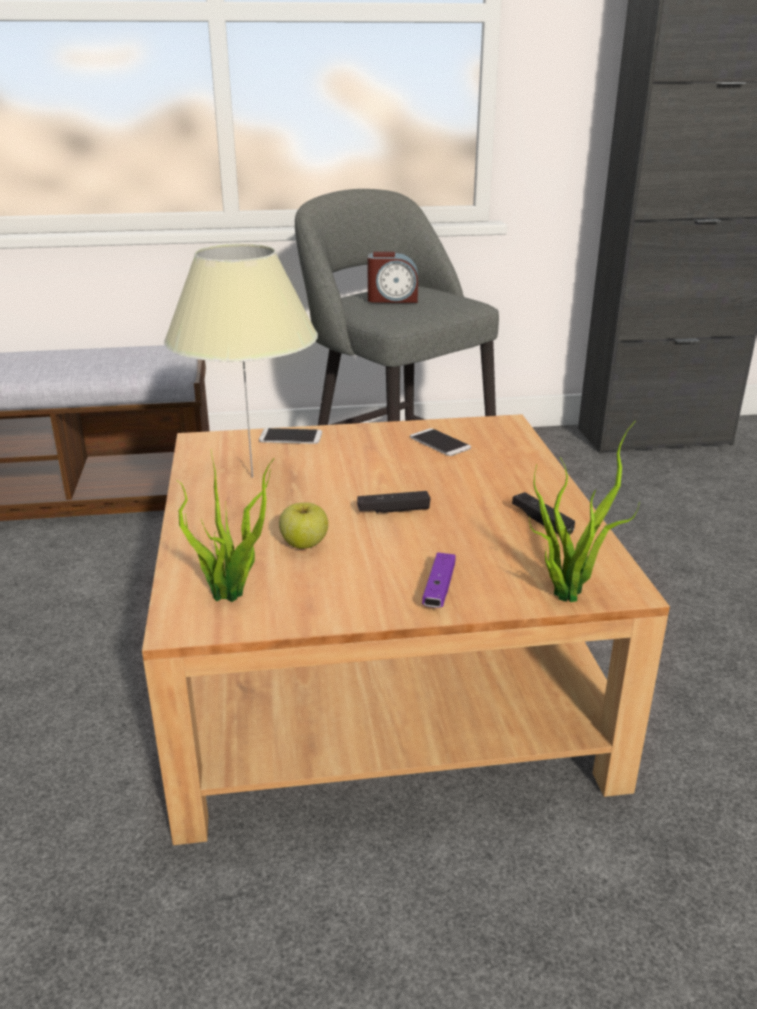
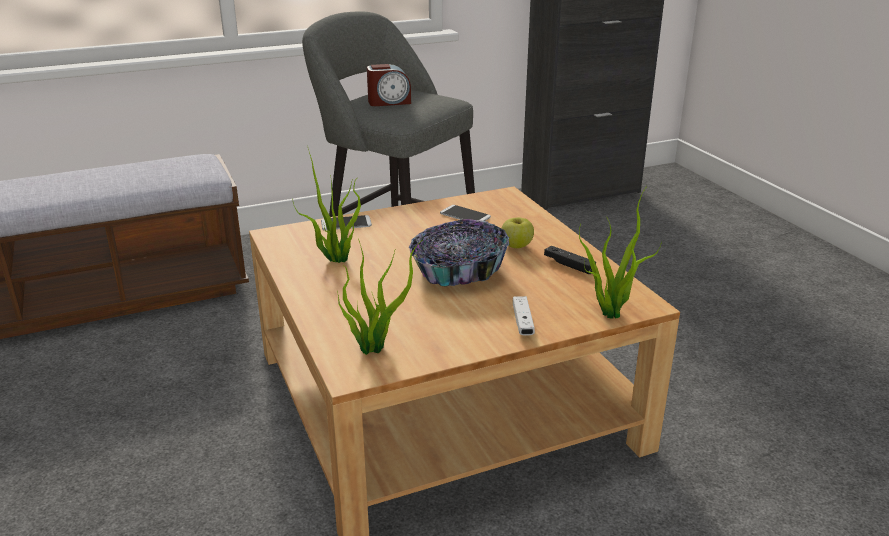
camera: 15 degrees left, 0 degrees up
(252, 477) = (335, 259): beige table lamp -> potted plant
(304, 544) = (407, 304): apple -> apple (516, 245)
(393, 510) = (458, 270): black game controller -> bowl
(439, 589) = (522, 322): purple game controller -> white game controller

